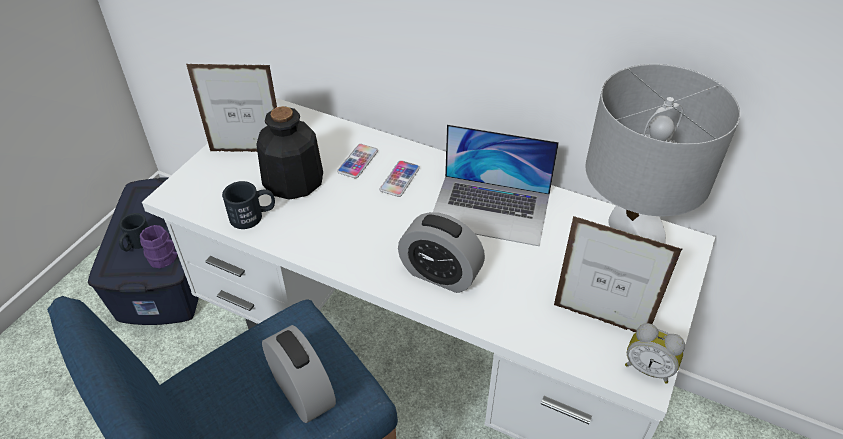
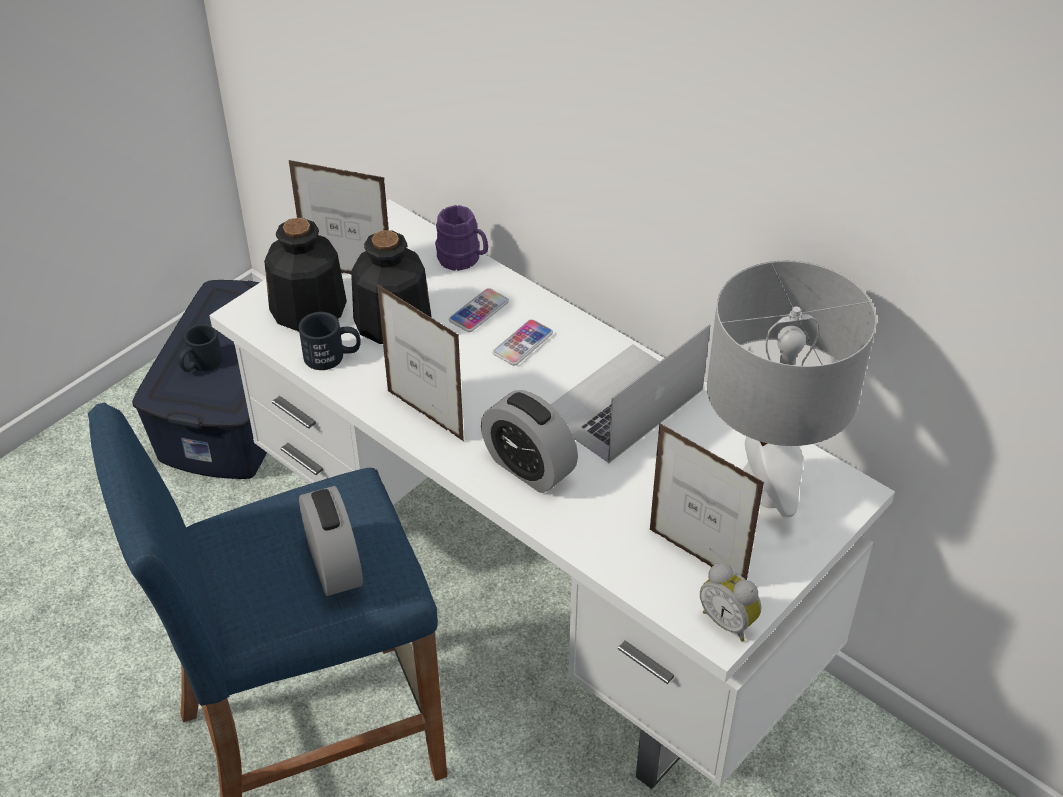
camera: 15 degrees right, 0 degrees up
(166, 259) = (233, 391): purple mug -> purple mug (463, 260)
(223, 182) = (308, 308): none -> bottle
(343, 249) = (425, 416): none -> picture frame
(490, 209) = (621, 402): laptop -> laptop turned 105 degrees clockwise

